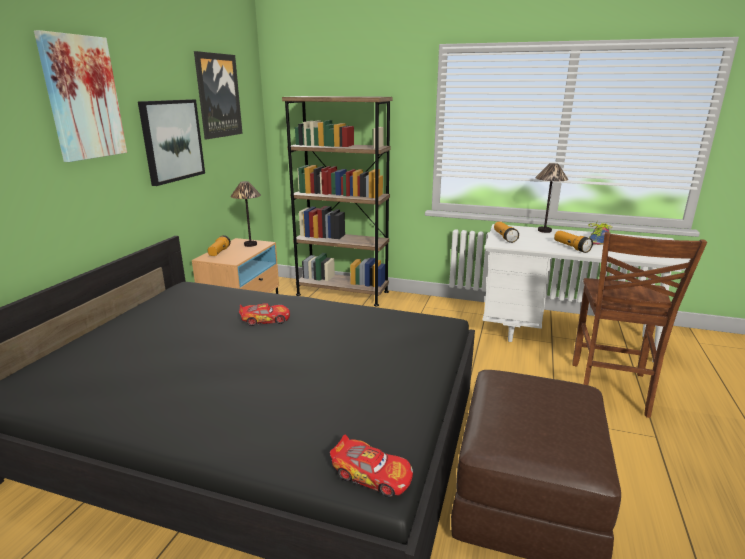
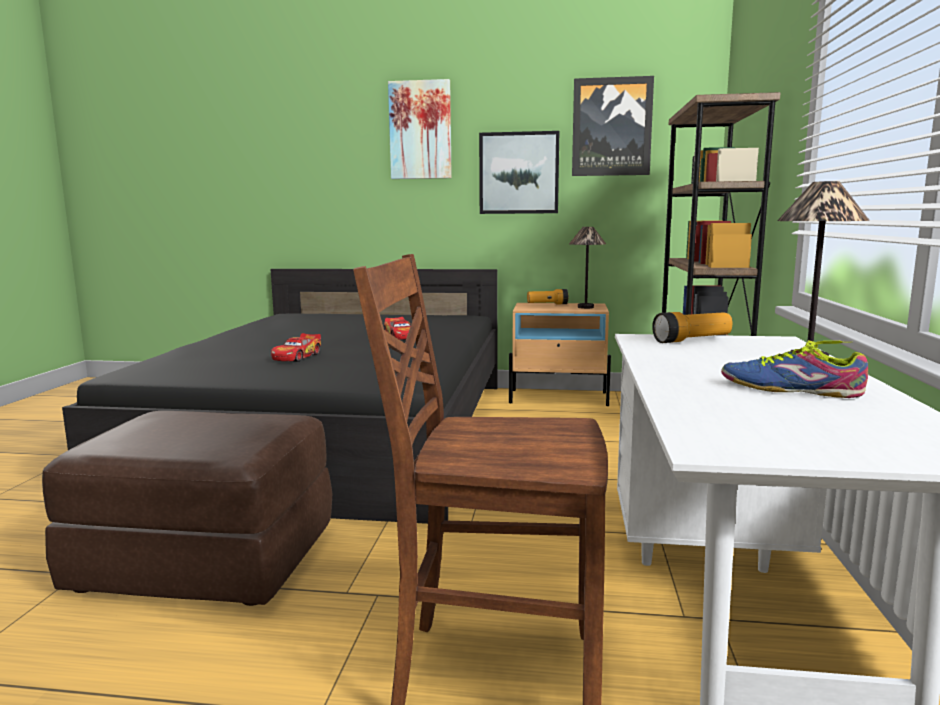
camera: 80 degrees right, 10 degrees down
(372, 474) = (129, 372): toy car -> toy car (297, 357)
(571, 247) = (685, 370): flashlight -> none

